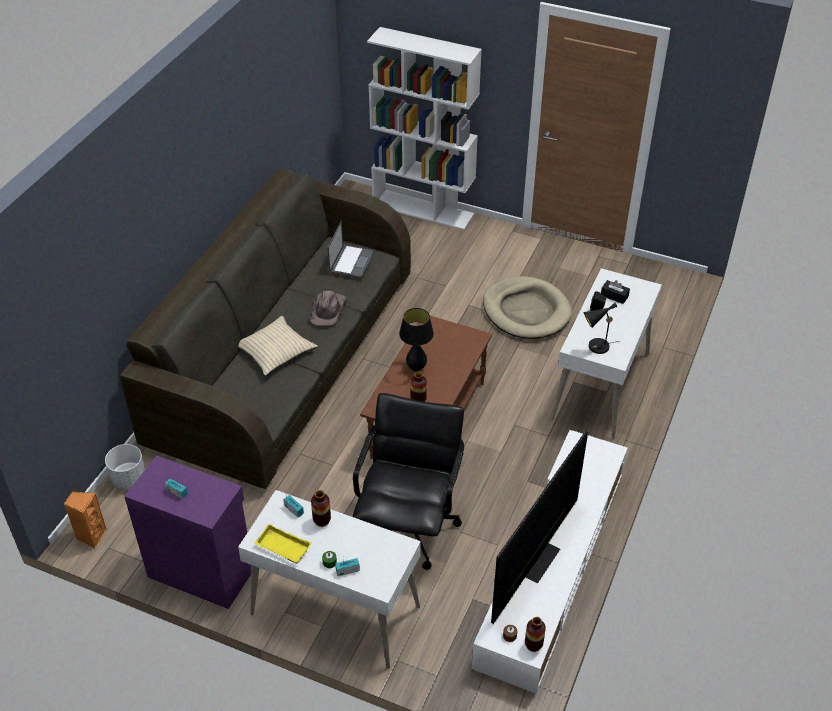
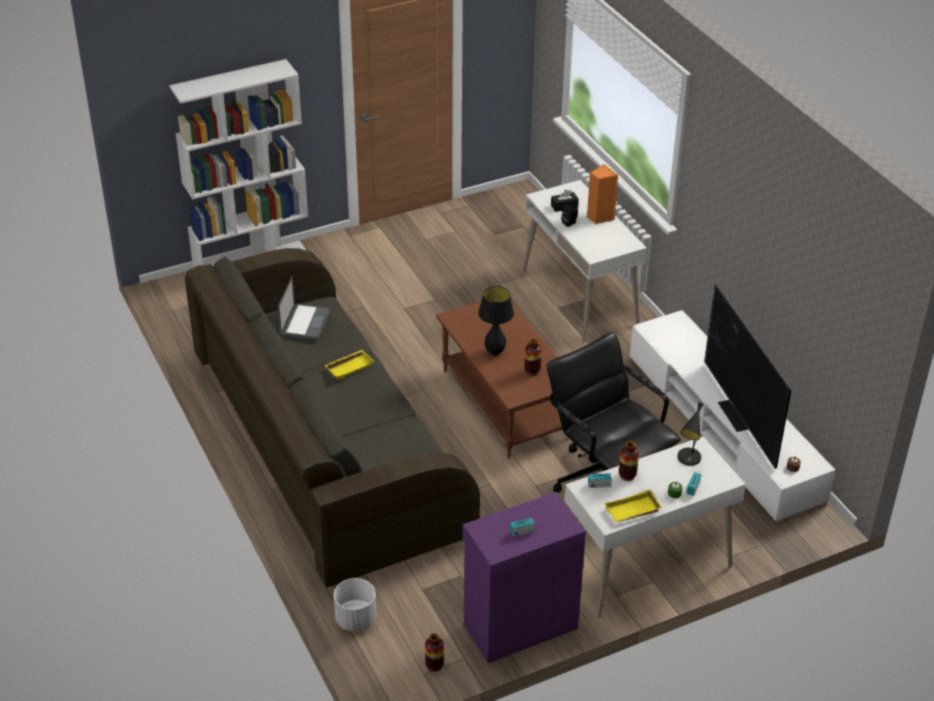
camera: 50 degrees left, 5 degrees down
(91, 536) = (397, 679): orange speaker -> orange speaker (599, 217)
(275, 351) = (359, 424): beige pillow -> none
(328, 310) = (349, 366): brown hat -> yellow tray
(352, 261) = (305, 321): laptop -> laptop turned 45 degrees clockwise
(526, 311) = (452, 284): beige dog bed -> none
(533, 645) = (812, 460): vase -> vase (434, 665)
(596, 348) = (607, 246): black table lamp -> black table lamp (689, 460)

